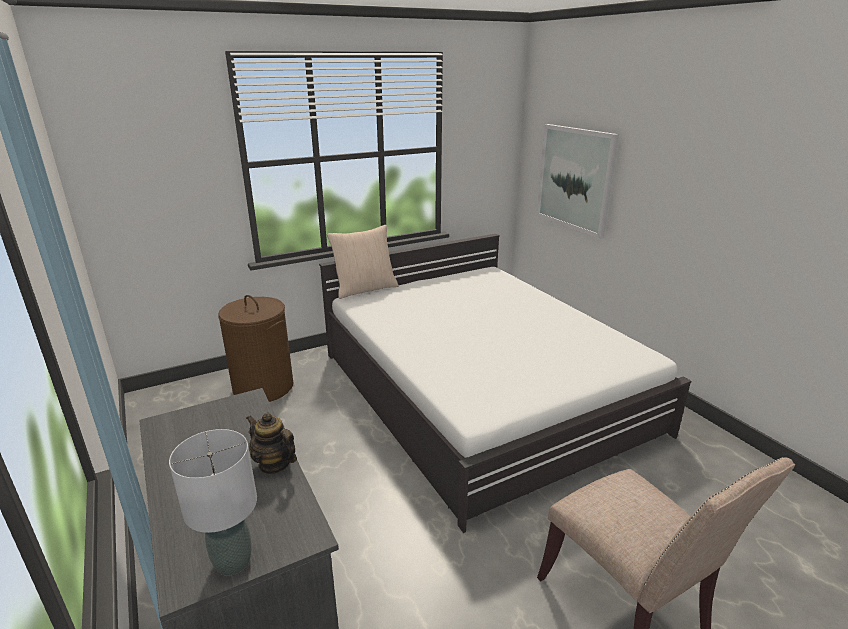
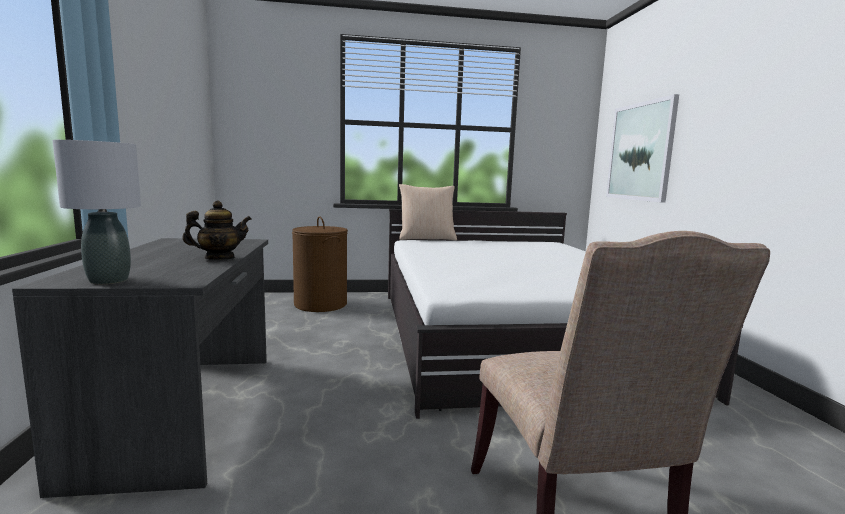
camera: 20 degrees right, 15 degrees down
(274, 464) = (219, 258): teapot -> teapot turned 105 degrees clockwise

